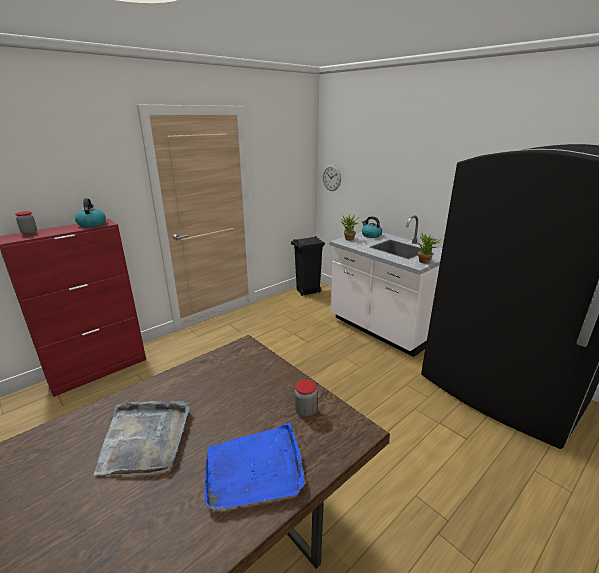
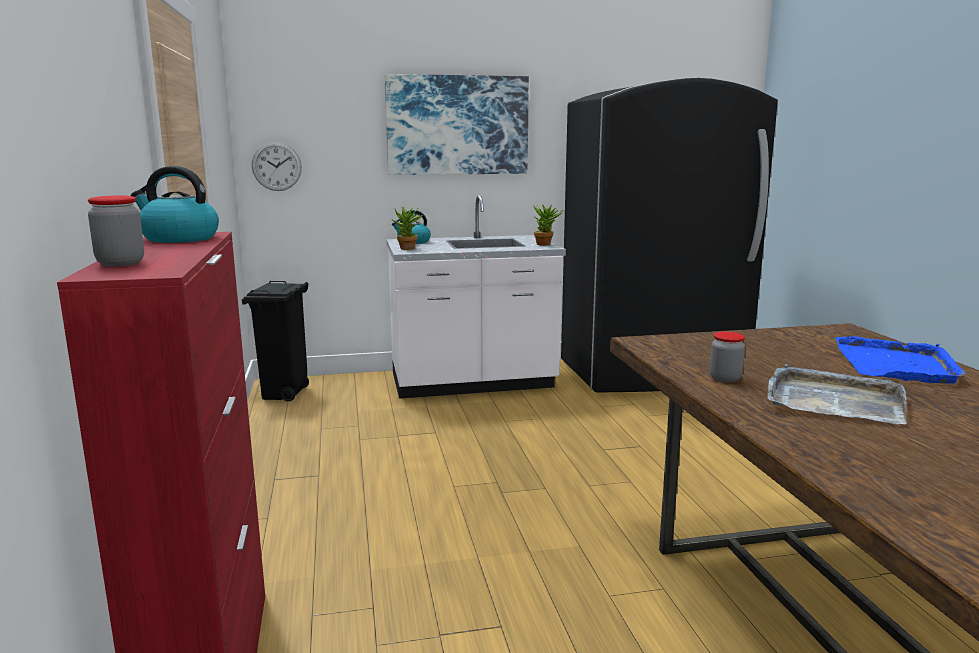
camera: 60 degrees left, 10 degrees down
(305, 410) = (805, 338): jar -> jar (725, 378)
(421, 165) = (457, 125): none -> picture

